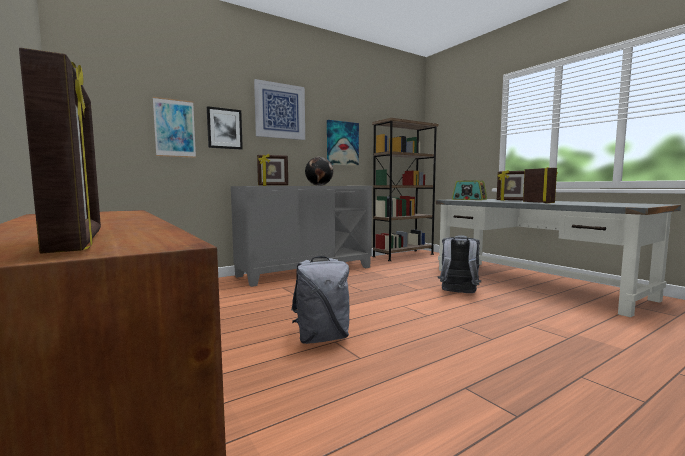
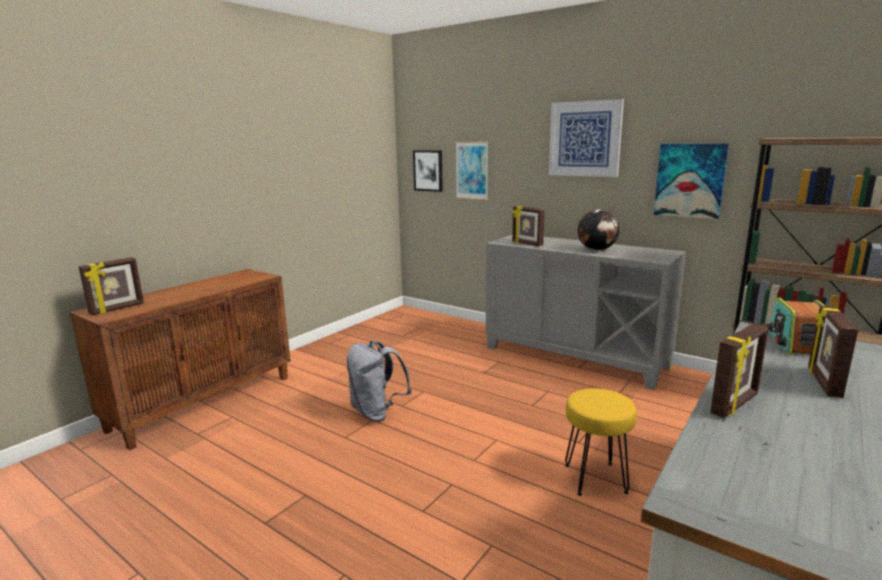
camera: 70 degrees right, 10 degrees up
(224, 128) = (516, 168): picture -> picture (428, 170)
(458, 293) = (594, 478): grey backpack -> yellow stool

